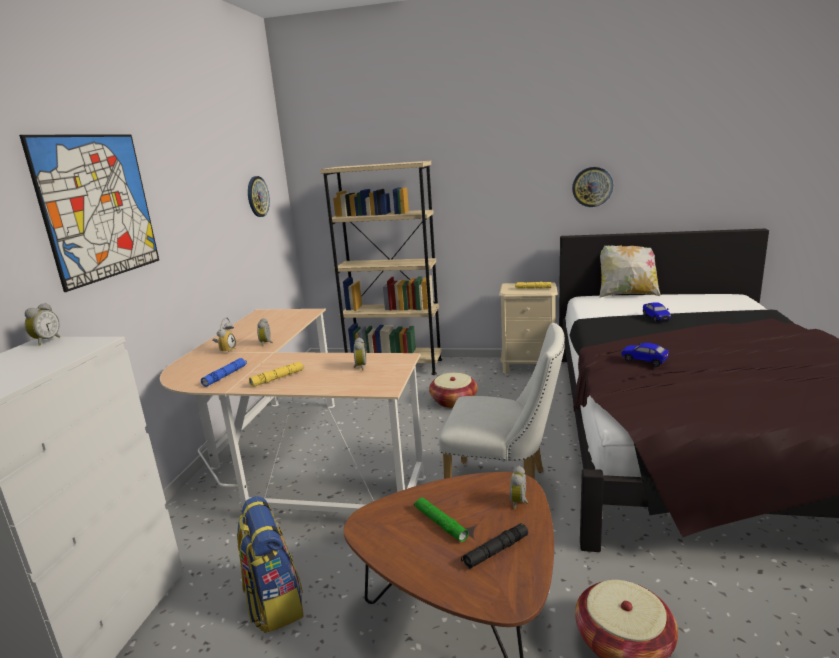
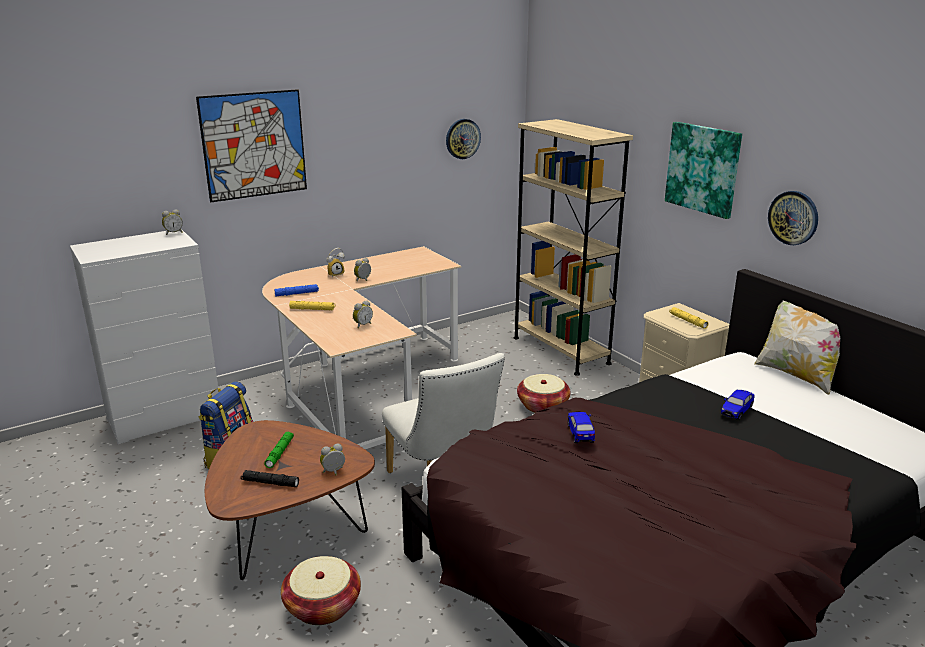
camera: 45 degrees right, 5 degrees up
(504, 172) = (703, 168): none -> picture

